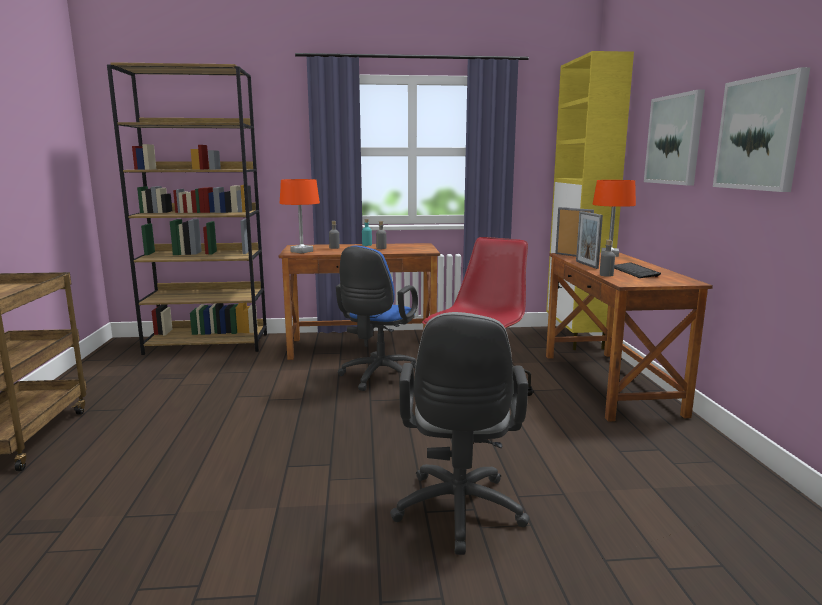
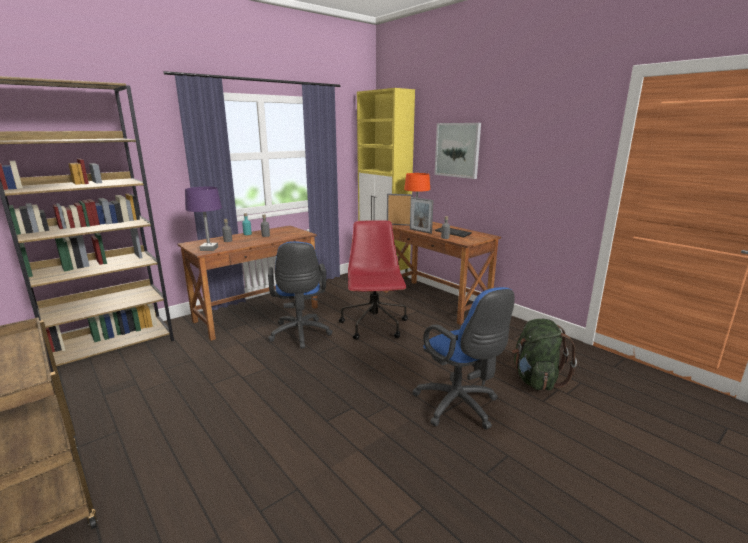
camera: 35 degrees left, 5 degrees up
(301, 251) = (209, 249): orange table lamp -> purple table lamp
(458, 514) = (459, 407): grey office chair -> blue office chair
(635, 529) = (536, 380): none -> green backpack
(759, 133) = (526, 153): picture -> none

